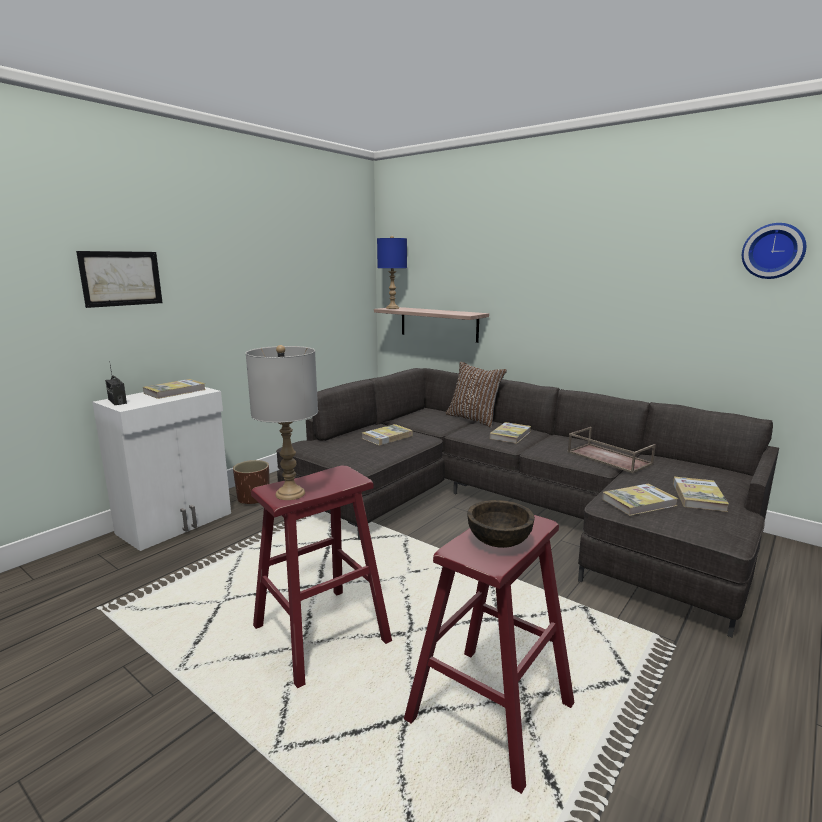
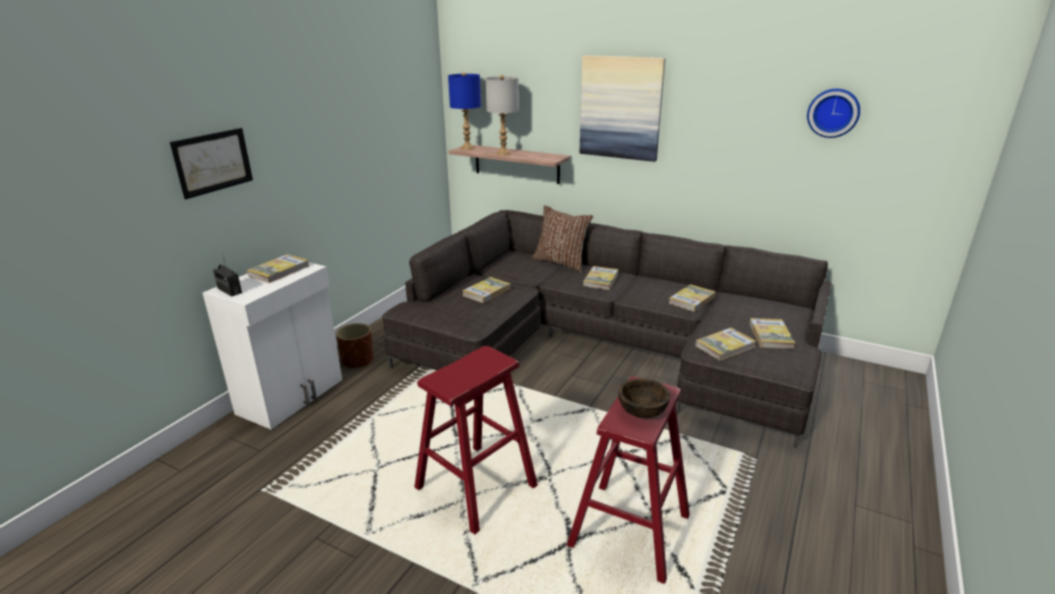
camera: 10 degrees left, 10 degrees up
(290, 493) = (455, 382): grey table lamp -> grey table lamp (503, 154)
(539, 262) = (620, 108): none -> picture
(607, 458) = (691, 300): brown tray -> book

